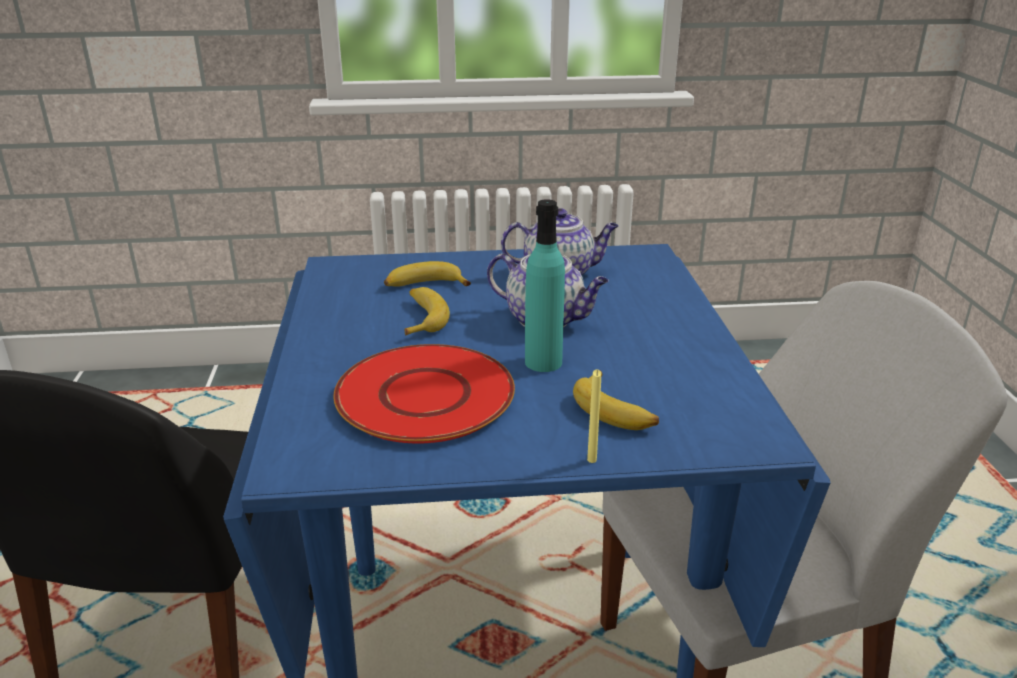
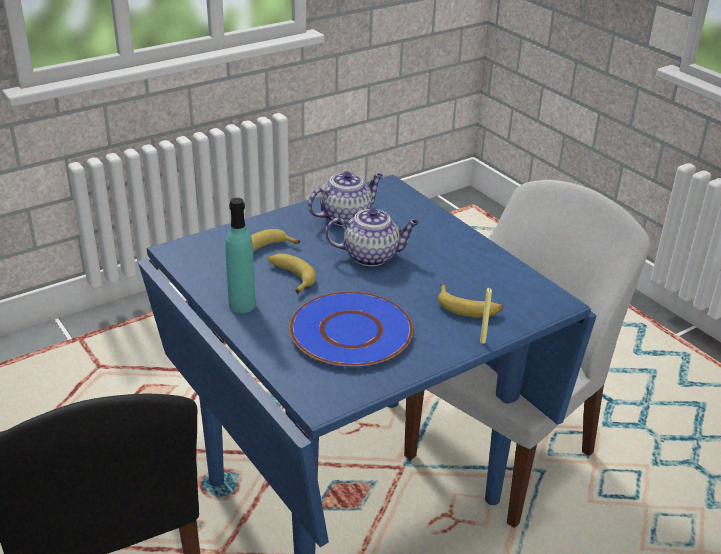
camera: 30 degrees left, 5 degrees up
(425, 395) = (350, 331): red plate -> blue plate
(543, 362) = (399, 287): turquoise bottle -> turquoise bottle (242, 305)

